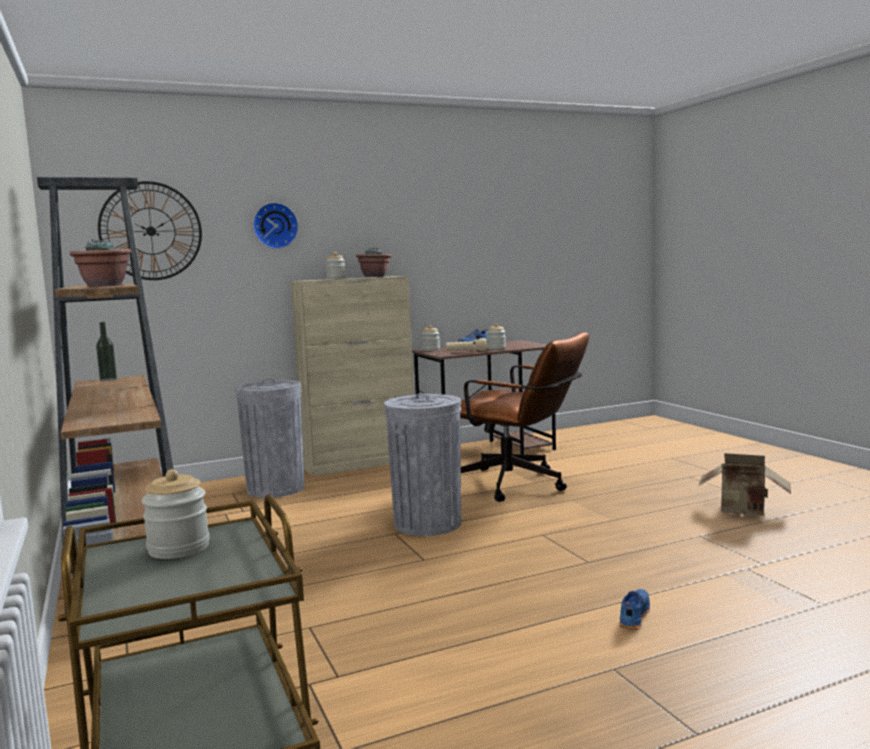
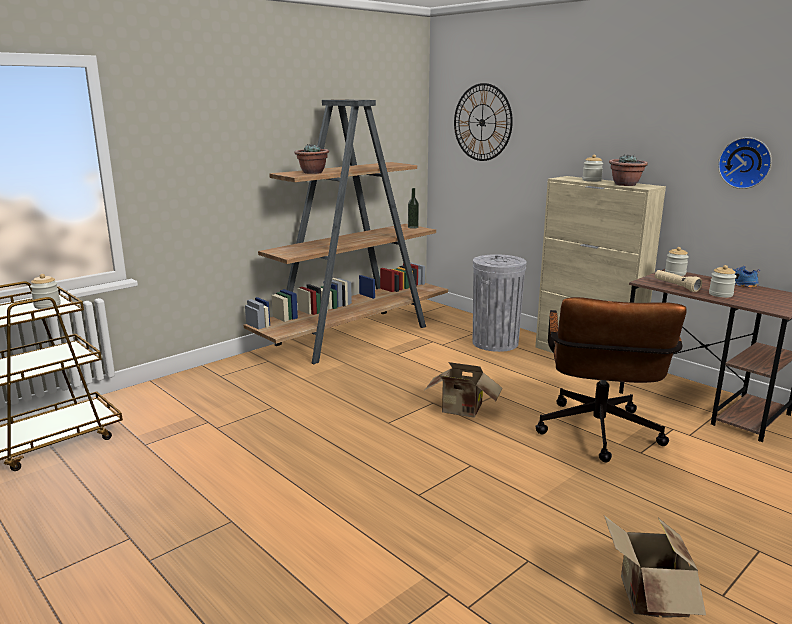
camera: 70 degrees right, 10 degrees up
(275, 226) = (564, 123): wall clock -> wall clock (745, 163)
(427, 523) = (462, 411): grey trash can -> cardboard box
(633, 616) = (316, 525): blue shoe -> none

